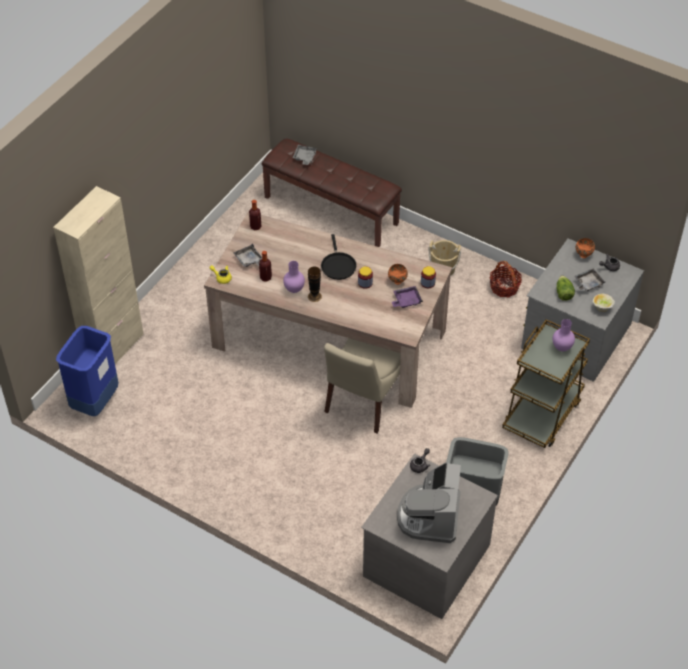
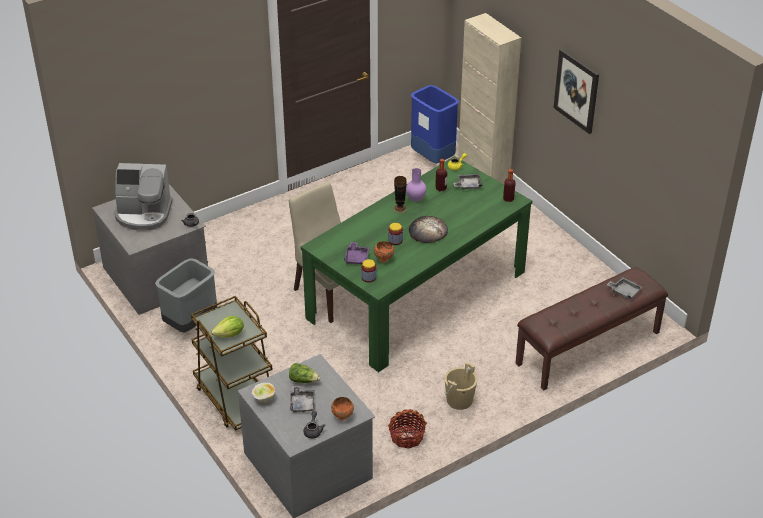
camera: 115 degrees right, 10 degrees down
(155, 143) = (576, 91): none -> picture
(329, 339) = (417, 295): beige dining table -> green dining table
(338, 265) = (428, 231): black frying pan -> bread
(429, 516) = (143, 214): coffee machine -> coffee machine turned 150 degrees clockwise
(561, 347) = (230, 335): purple vase -> lettuce

